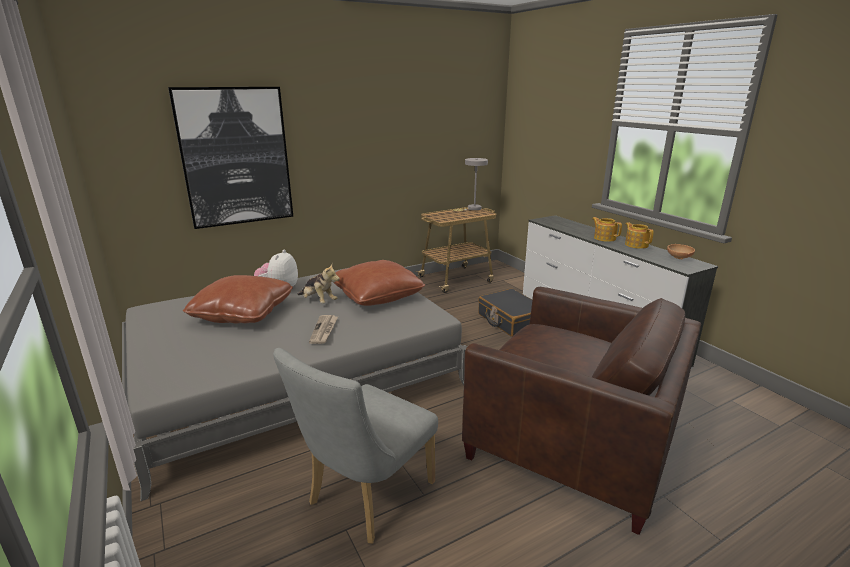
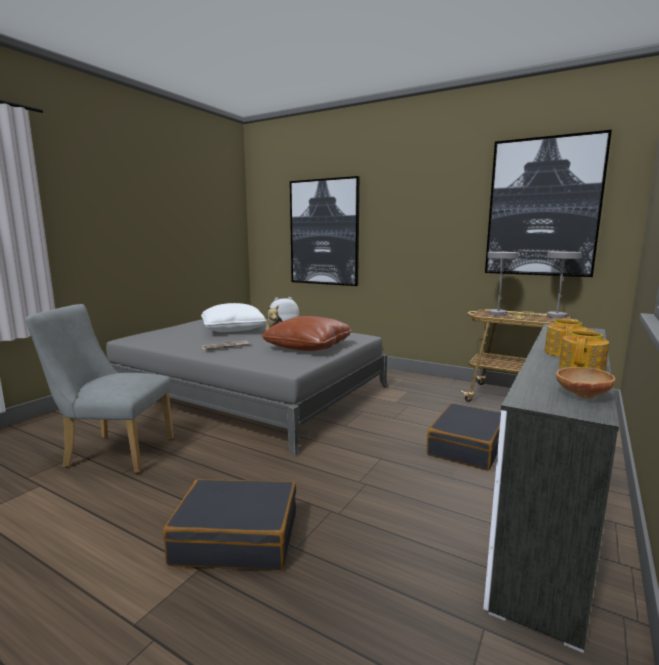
camera: 60 degrees right, 10 degrees down
(243, 313) = (233, 330): brown pillow -> white pillow
(446, 216) = (500, 314): none -> grey table lamp
(450, 123) = (543, 208): none -> picture
(572, 442) = (236, 538): brown armchair -> black suitcase

